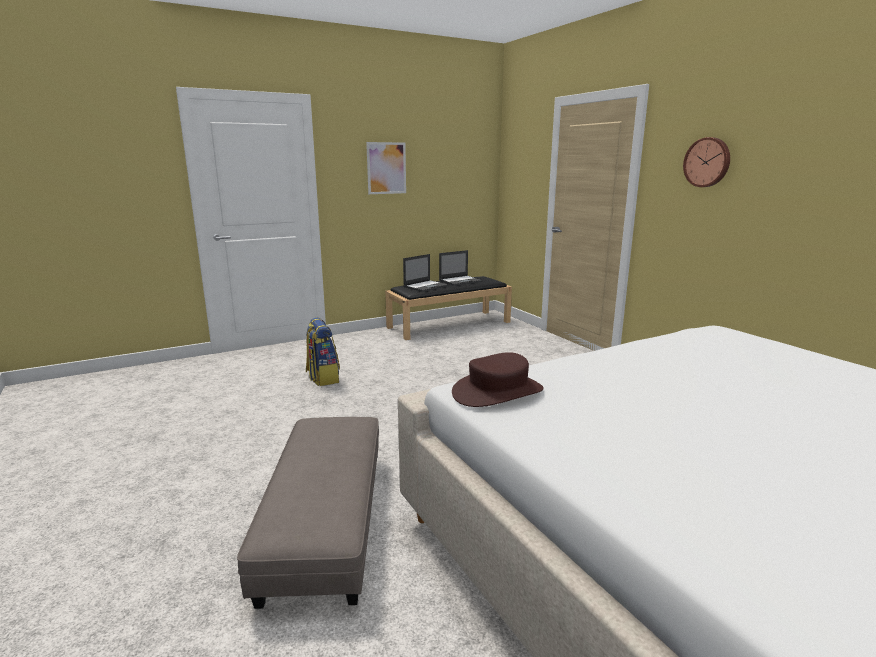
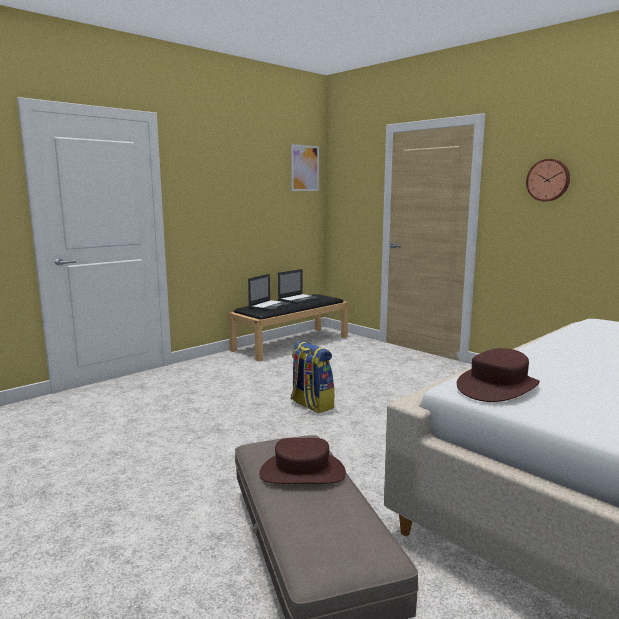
camera: 15 degrees left, 5 degrees down
(322, 378) = (198, 406): backpack -> backpack (311, 405)
(328, 450) = (302, 473): none -> brown hat
(386, 168) = (228, 189): picture -> picture (304, 168)

